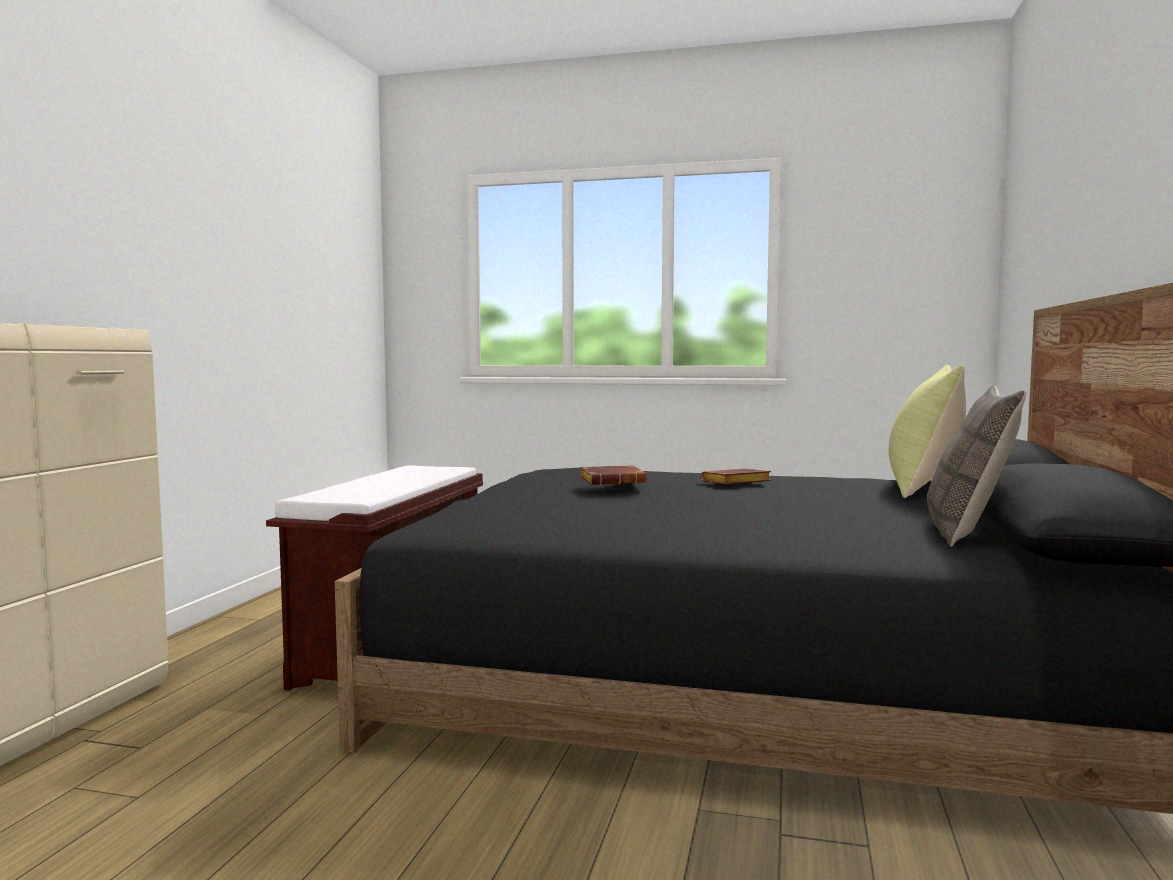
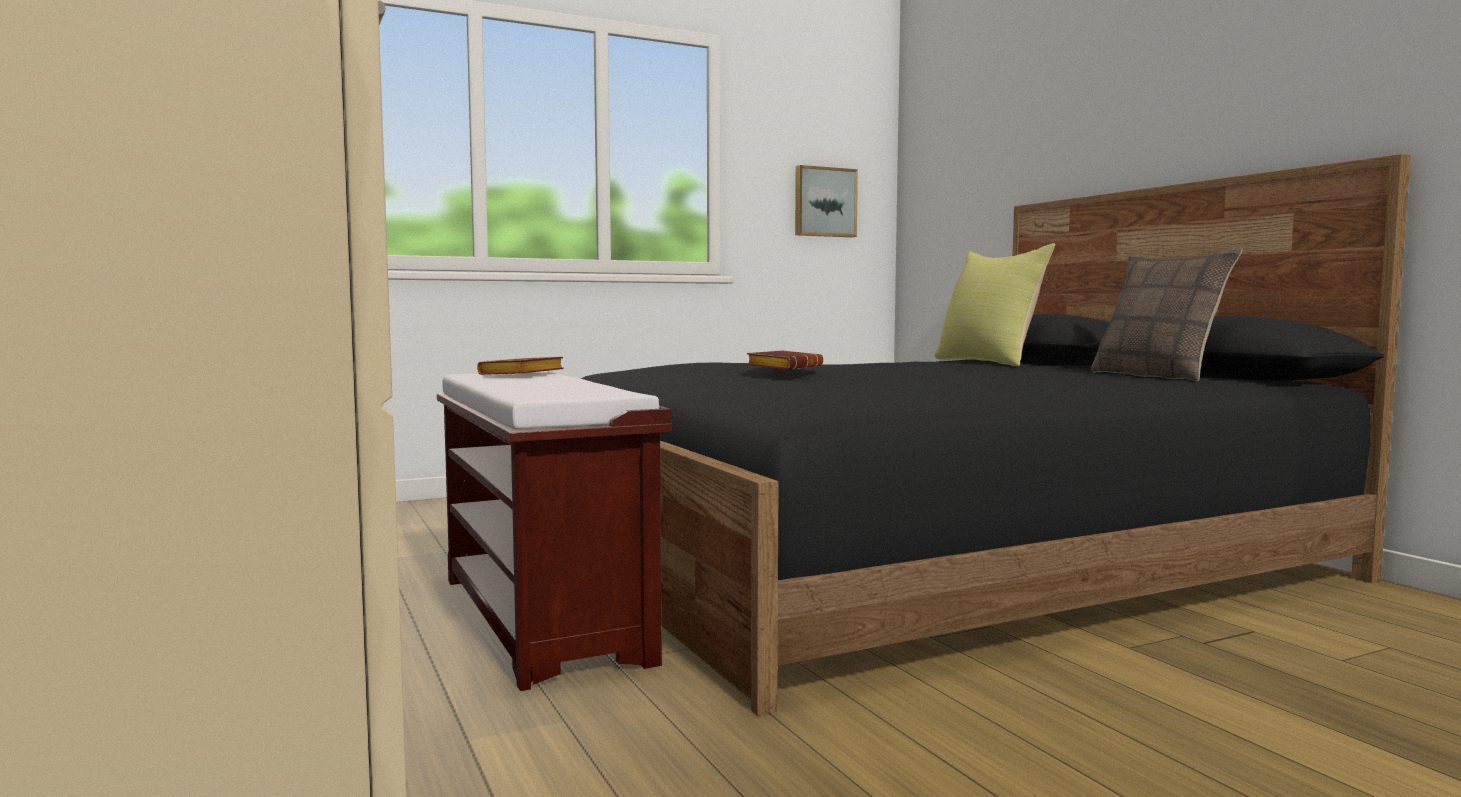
camera: 40 degrees left, 0 degrees up
(735, 483) = (865, 366): brown book -> brown book (522, 374)
(899, 303) = (824, 202): none -> picture

